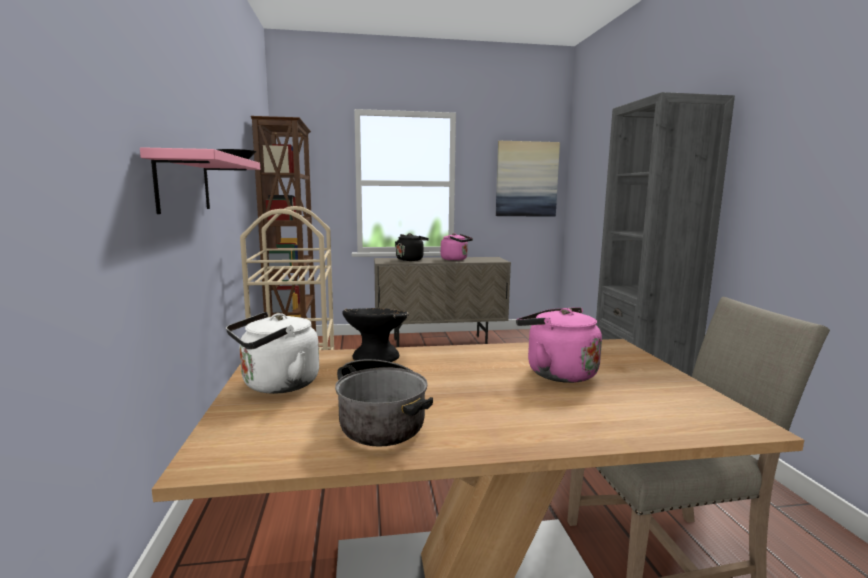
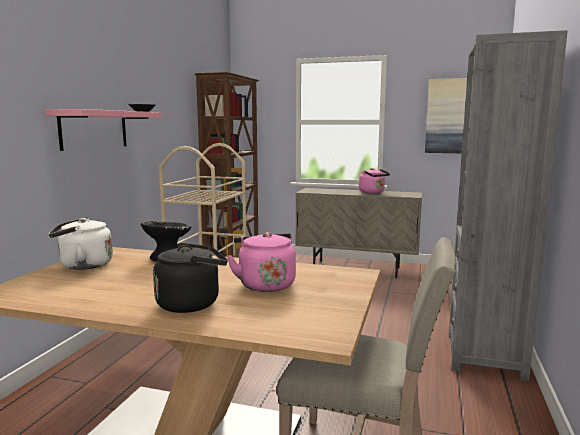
camera: 25 degrees right, 0 degrees up
(382, 419) = (102, 291): cooking pot -> none
(410, 259) = (332, 190): black kettle -> black kettle (192, 303)

